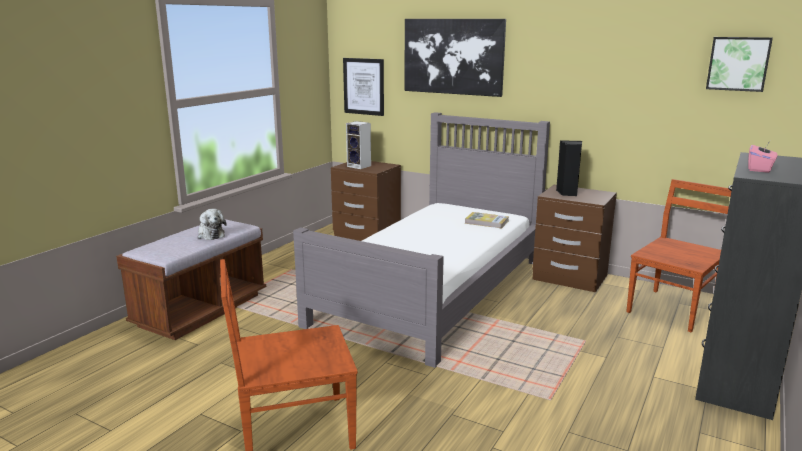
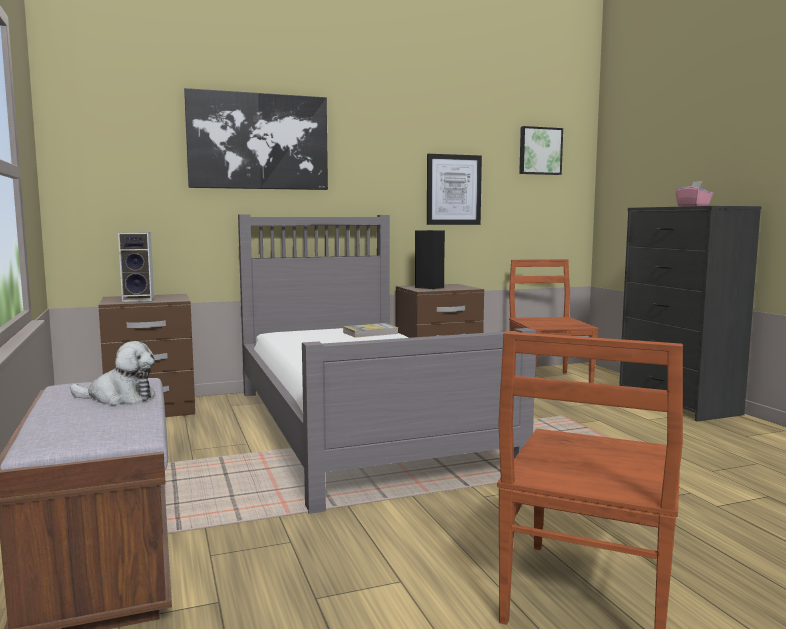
camera: 50 degrees left, 10 degrees down
(364, 86) = (111, 184): picture -> picture (453, 190)

